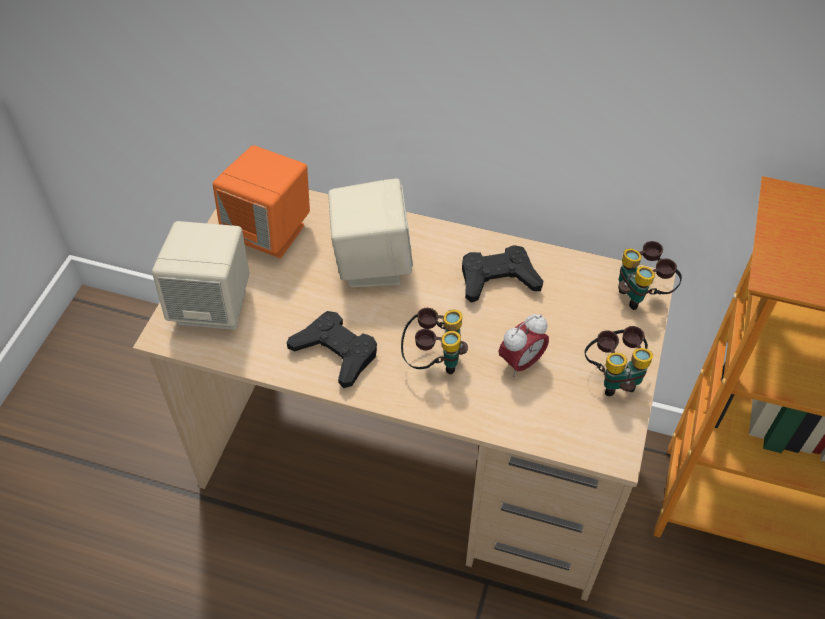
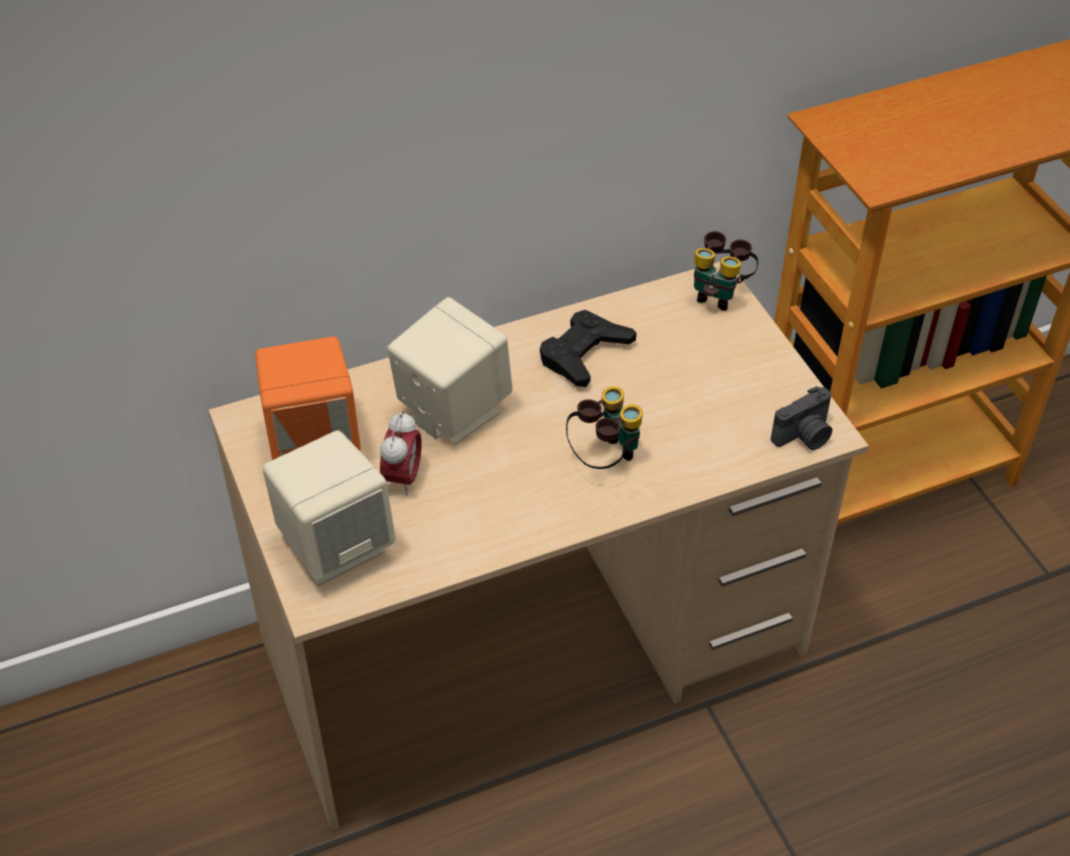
camera: 40 degrees left, 5 degrees down
(336, 352) = (507, 508): black game controller -> none
(521, 363) = (680, 412): alarm clock -> alarm clock (403, 478)
(593, 442) = (804, 436): none -> camera
(613, 377) = (766, 375): binoculars -> none

